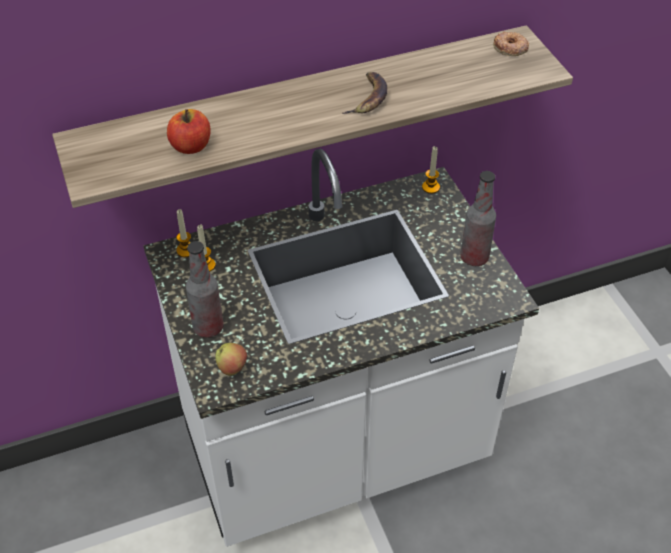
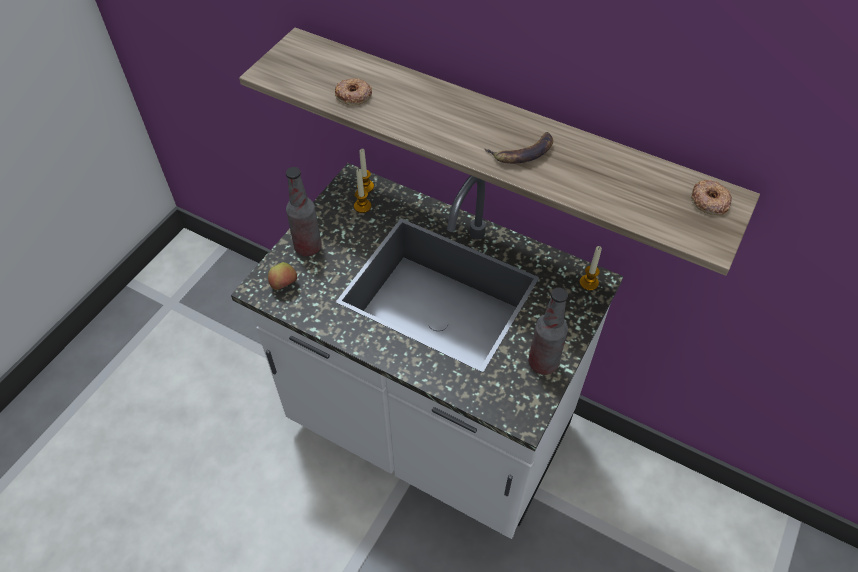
camera: 50 degrees right, 5 degrees up
(191, 146) = (353, 95): apple -> donut

